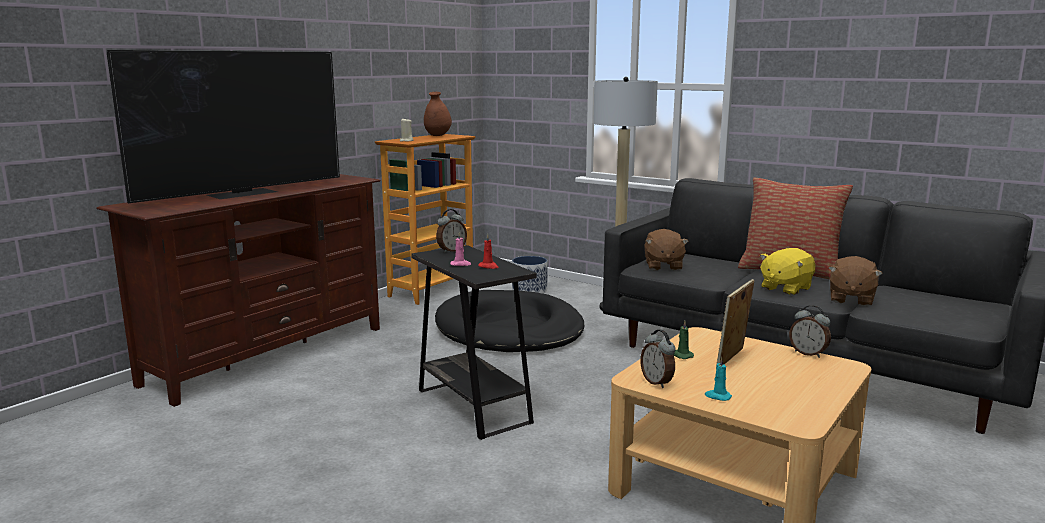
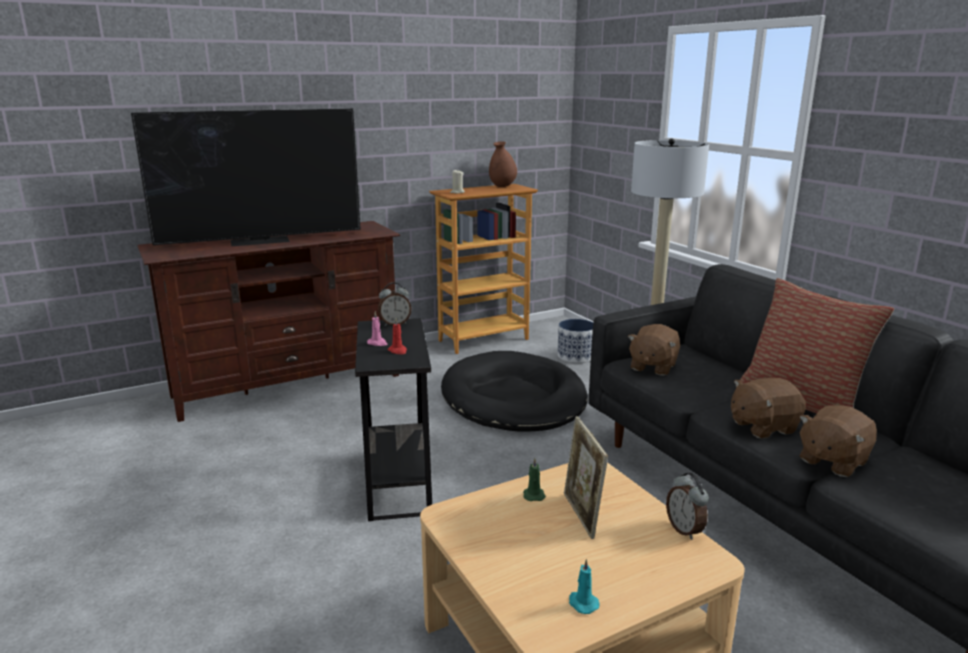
camera: 25 degrees right, 5 degrees up
(657, 382) = (463, 525): alarm clock -> none
(717, 396) = (502, 563): turquoise candle -> turquoise candle (582, 603)
(732, 360) = (582, 515): picture frame -> picture frame turned 75 degrees counterclockwise
(785, 288) = (762, 426): yellow plush toy -> brown plush toy

